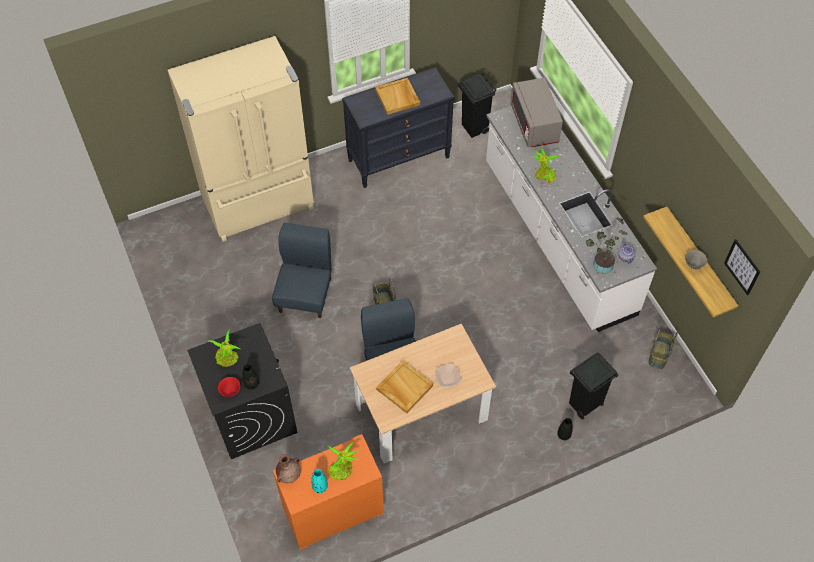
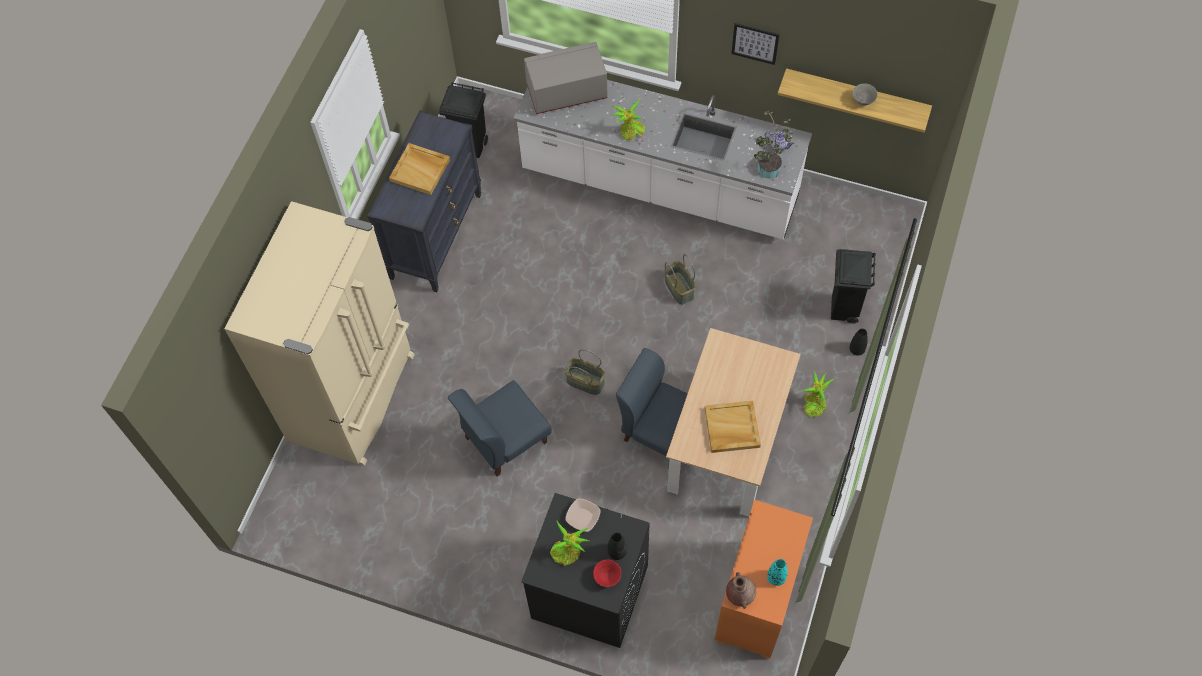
camera: 45 degrees left, 5 degrees up
(306, 294) = (505, 439): blue chair -> blue chair turned 90 degrees counterclockwise
(342, 469) = (775, 544): potted plant -> potted plant (814, 403)
(447, 378) = (755, 385): bowl -> bowl (583, 517)
(534, 125) = (566, 92): grey microwave -> grey microwave turned 135 degrees clockwise
(659, 355) = (851, 213): basket -> basket (679, 288)
(742, 267) = (925, 66): picture -> picture (755, 43)

